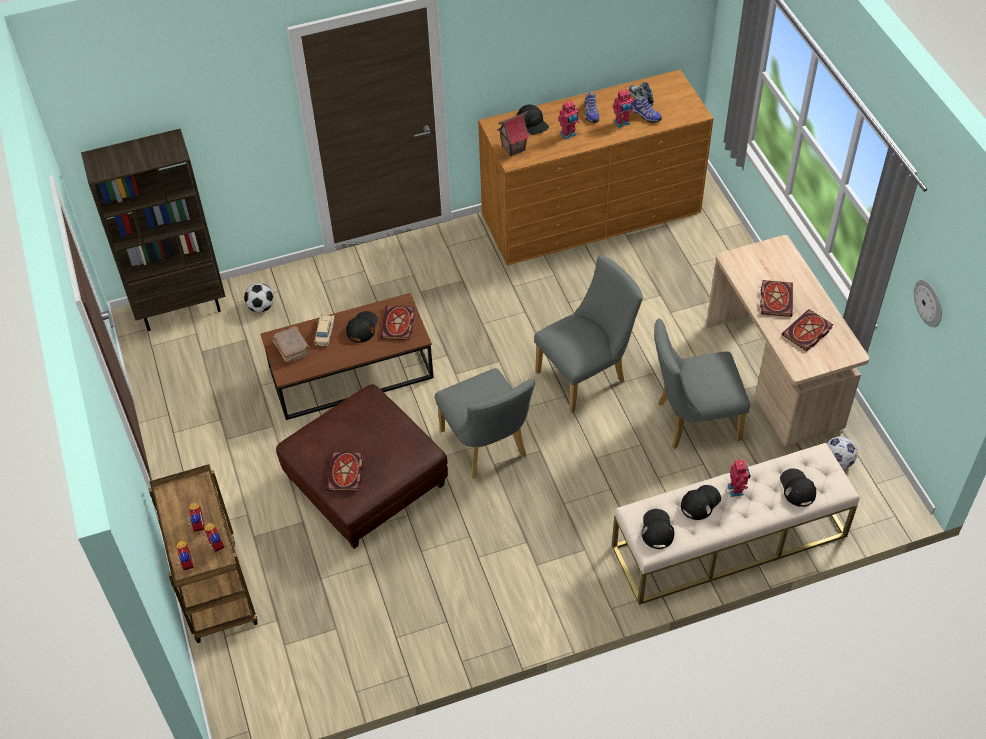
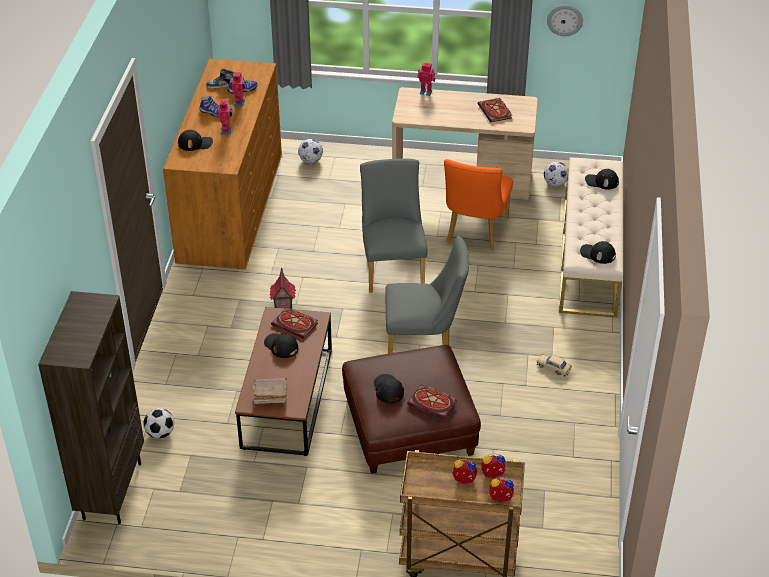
camera: 65 degrees left, 10 degrees down
(325, 333) = (268, 370): beige toy car -> beige toy car (553, 367)
(513, 148) = (214, 161): toy house -> toy house (283, 306)
(691, 421) = (475, 233): grey chair -> orange chair
(700, 503) = (587, 226): black cap -> black cap (388, 389)
(709, 239) = (311, 161): none -> football
(736, 489) = (586, 207): toy robot -> toy robot (426, 92)
(775, 299) = (455, 113): book -> none

